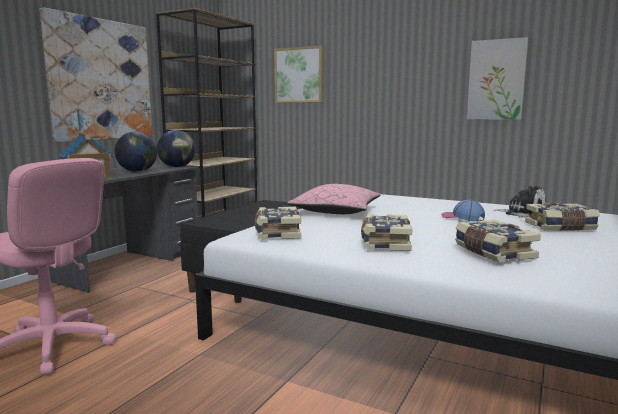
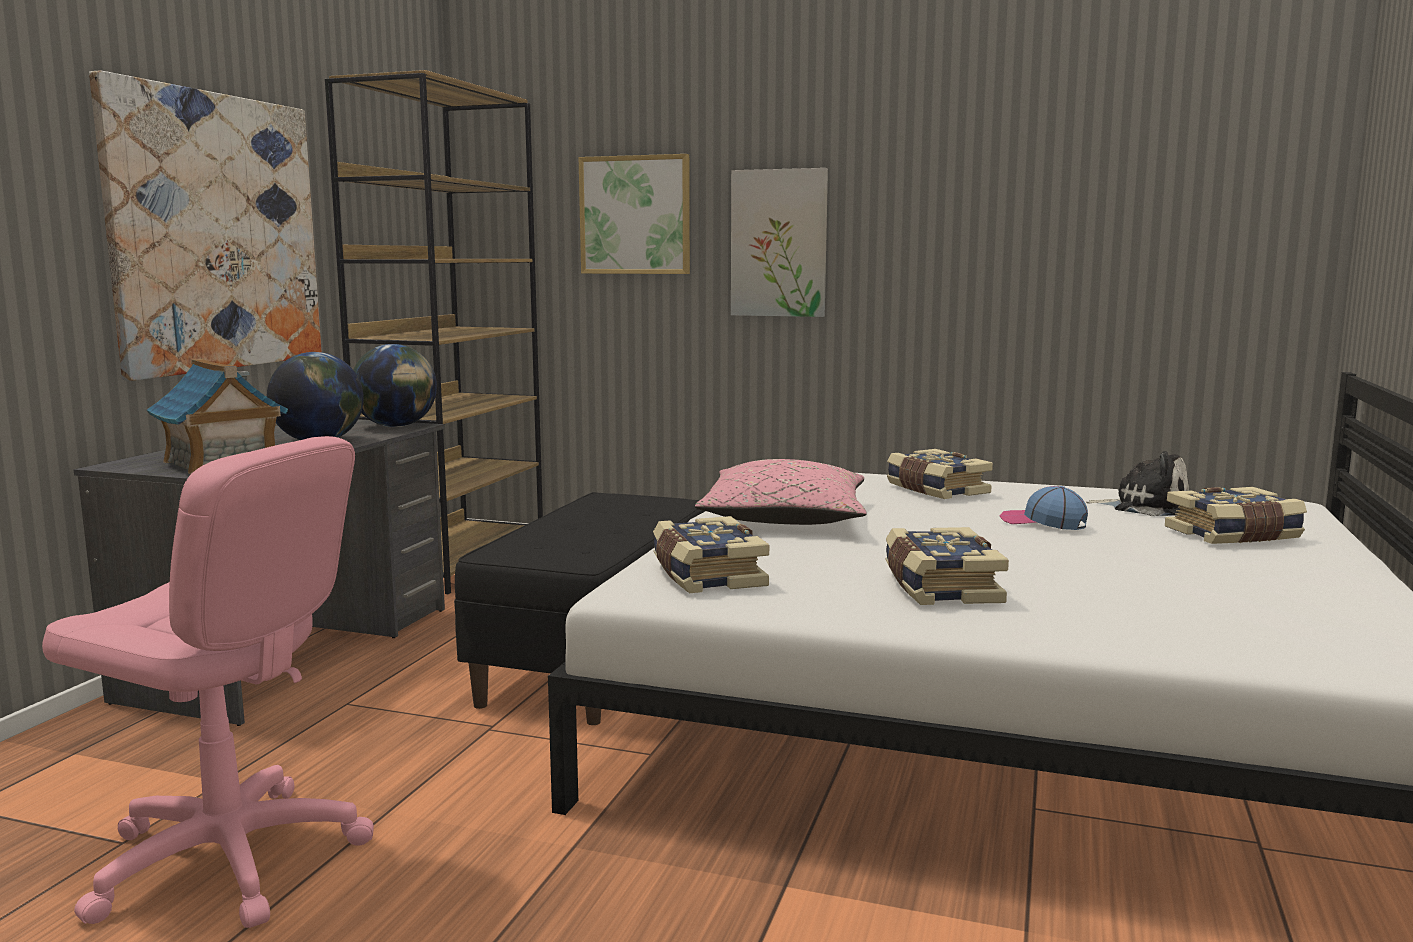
camera: 10 degrees left, 0 degrees up
(493, 252) = (1158, 598): book -> book (935, 490)
(496, 80) = (1059, 235): picture -> picture (779, 243)

